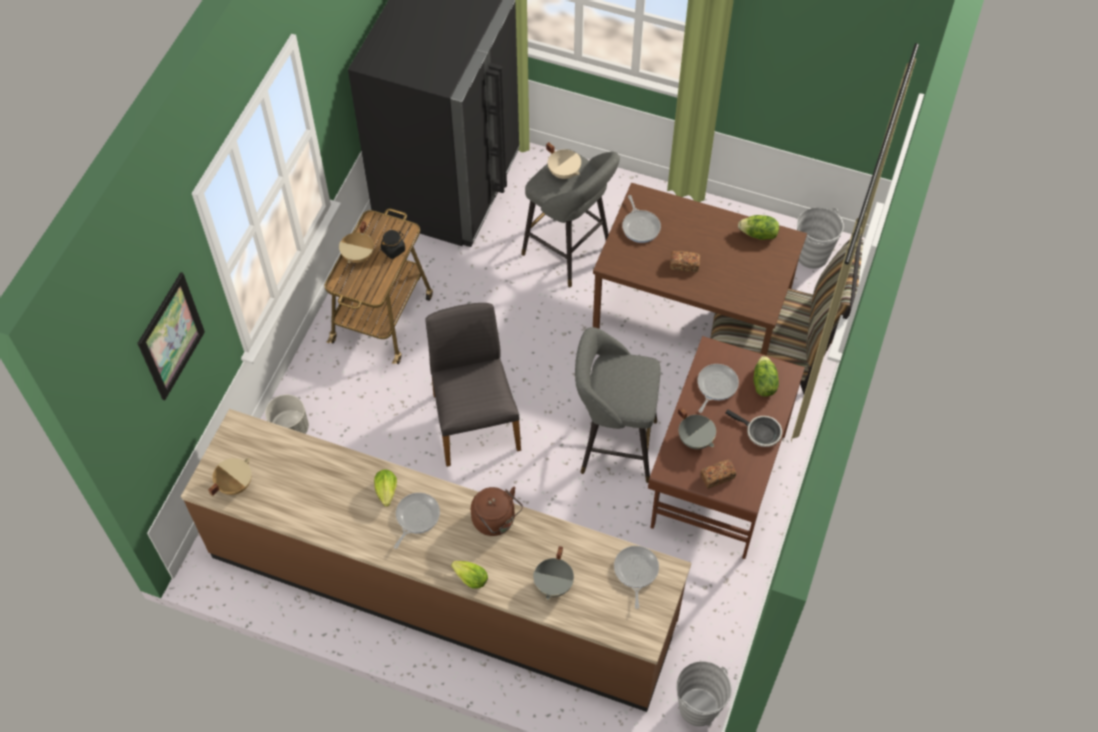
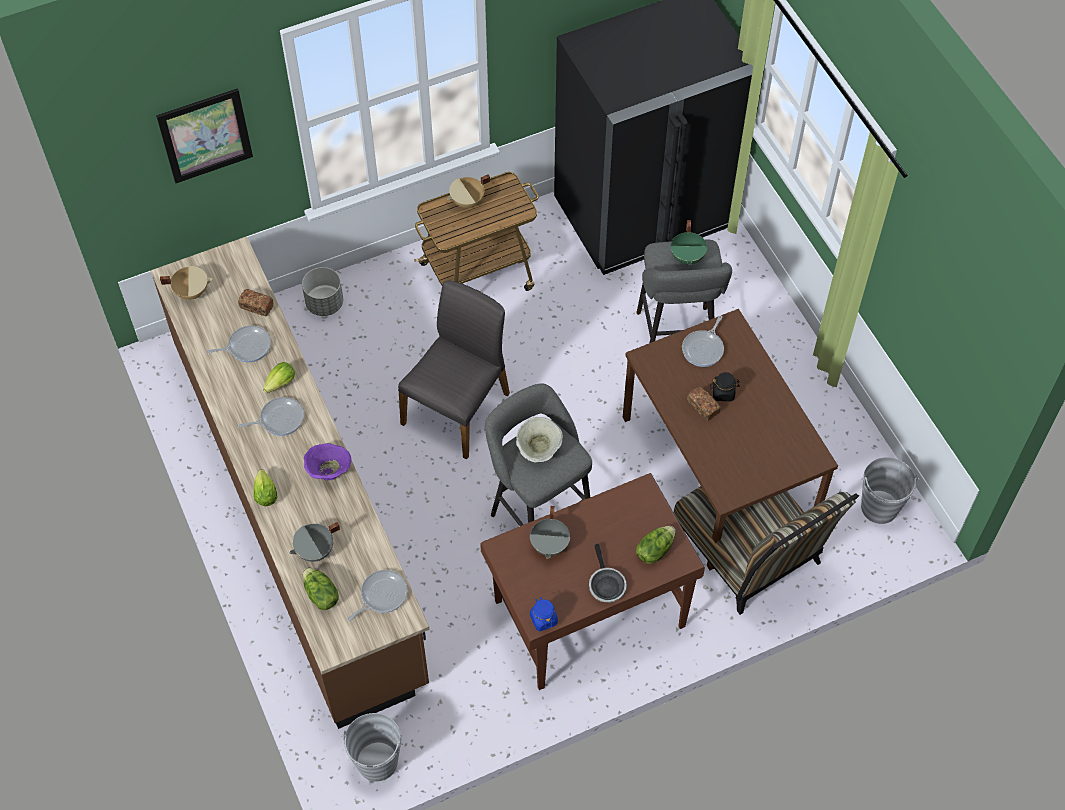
camera: 45 degrees right, 0 degrees up
(393, 250) = (497, 217): black jar -> black jar (723, 393)
(496, 521) = (329, 470): brown kettle -> purple bowl
(564, 172) = (688, 257): beige cooking pot -> green cooking pot
(617, 381) = (539, 449): none -> beige bowl
(715, 386) = (614, 519): frying pan -> frying pan (247, 346)
(717, 477) = (532, 587): bread -> bread (256, 306)
(748, 491) = (543, 619): none -> blue jar
(758, 234) = (794, 433): lettuce -> lettuce (320, 595)

